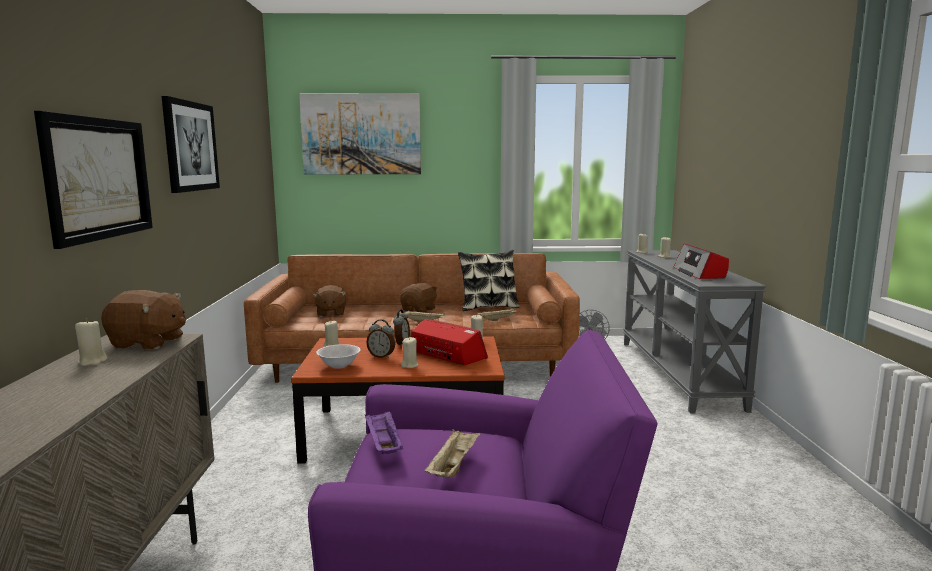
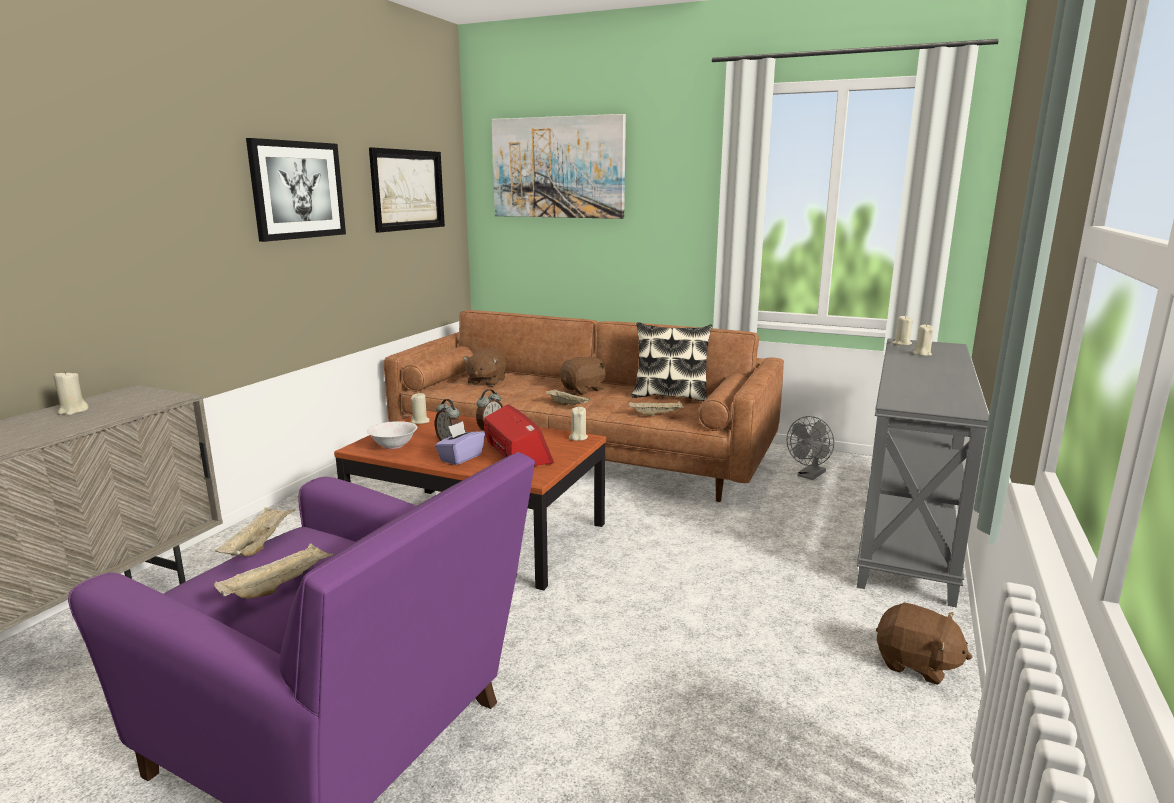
camera: 25 degrees right, 5 degrees up
(98, 178) = (133, 229): picture -> picture (407, 190)
(148, 343) = (144, 398): brown plush toy -> brown plush toy (916, 664)
(383, 445) = (259, 545): purple tray -> beige tray
(409, 365) = (460, 458): beige candle -> purple tissue box
(699, 273) = (920, 386): radio -> none

